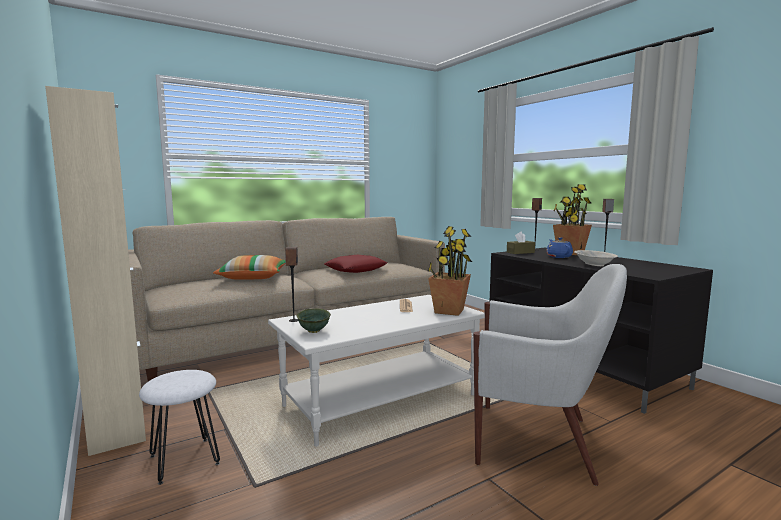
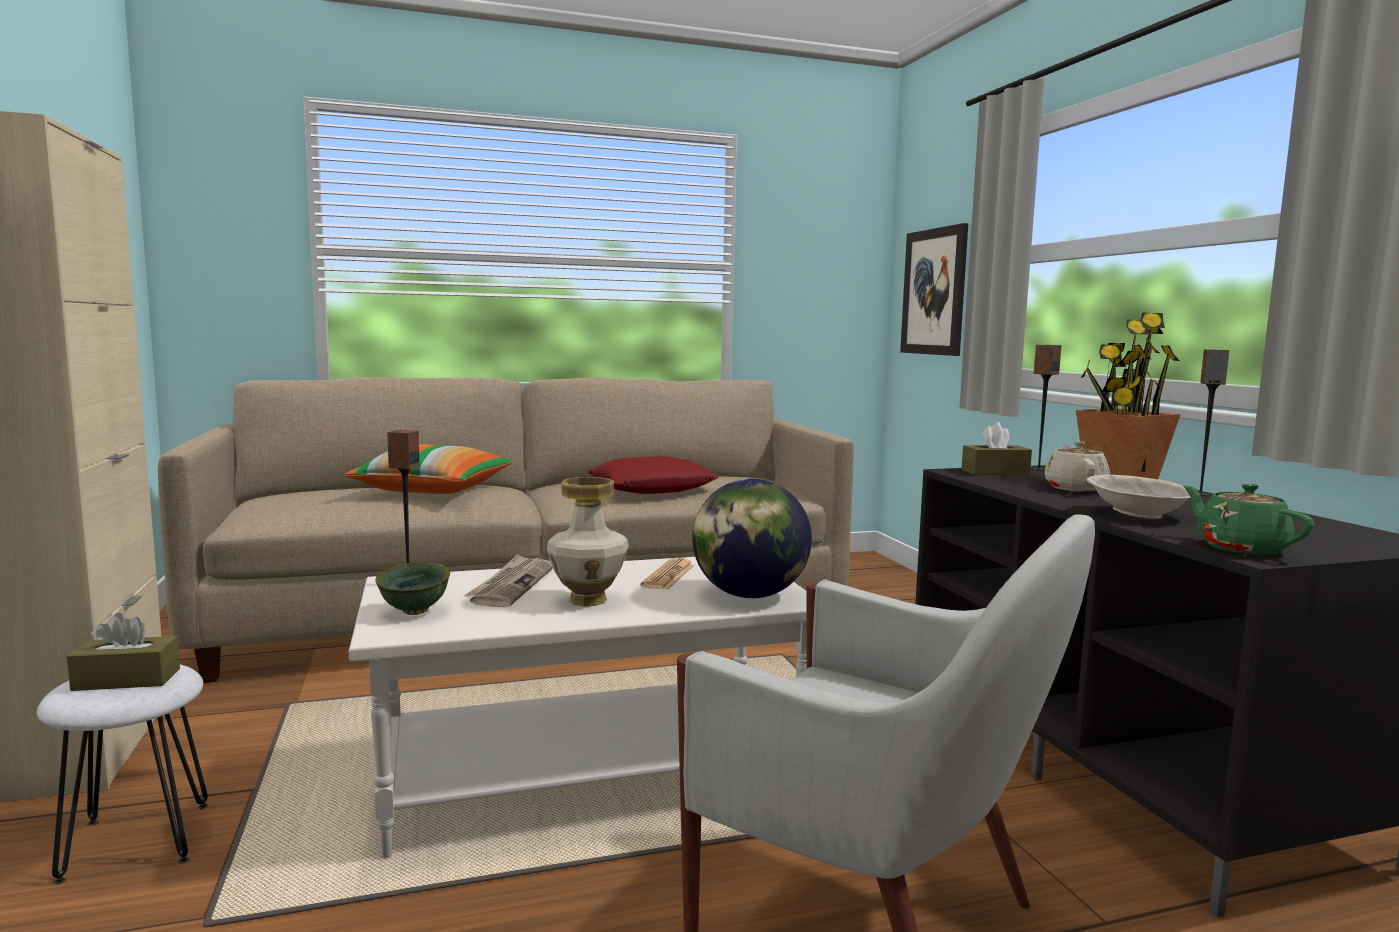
camera: 15 degrees right, 0 degrees up
(180, 379) = (127, 679): none -> brown tissue box
(342, 316) = (511, 585): none -> newspaper
(384, 319) = (588, 600): none -> vase
(448, 311) = (749, 595): potted plant -> globe
(461, 174) = (934, 292): none -> picture
(558, 257) = (1075, 488): blue teapot -> beige teapot
(643, 274) = (1240, 548): none -> green teapot

